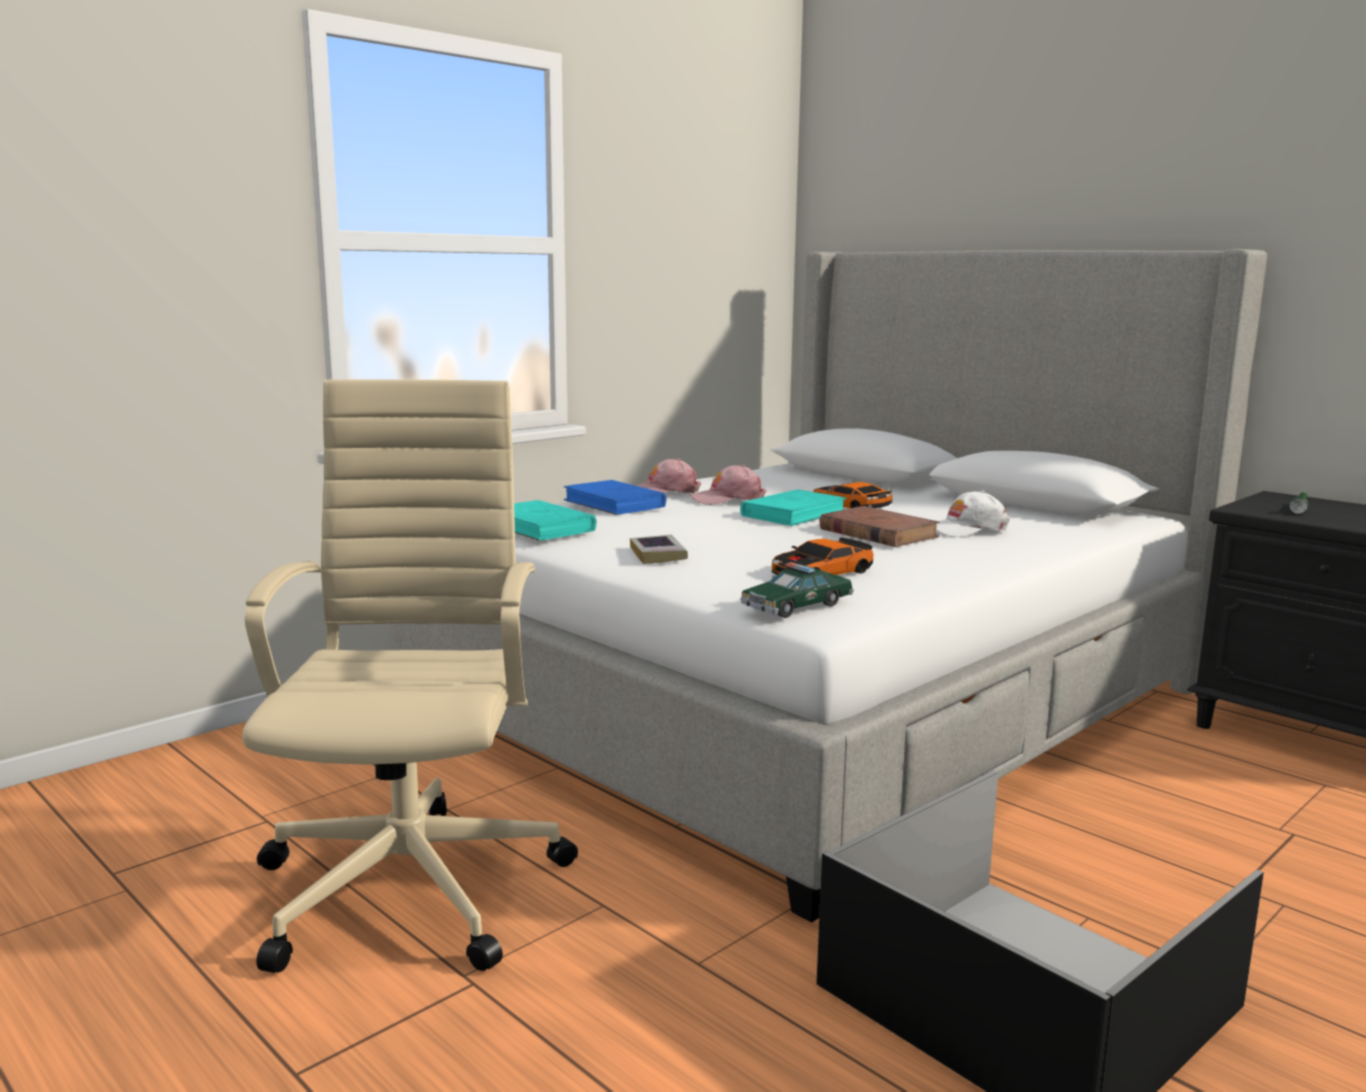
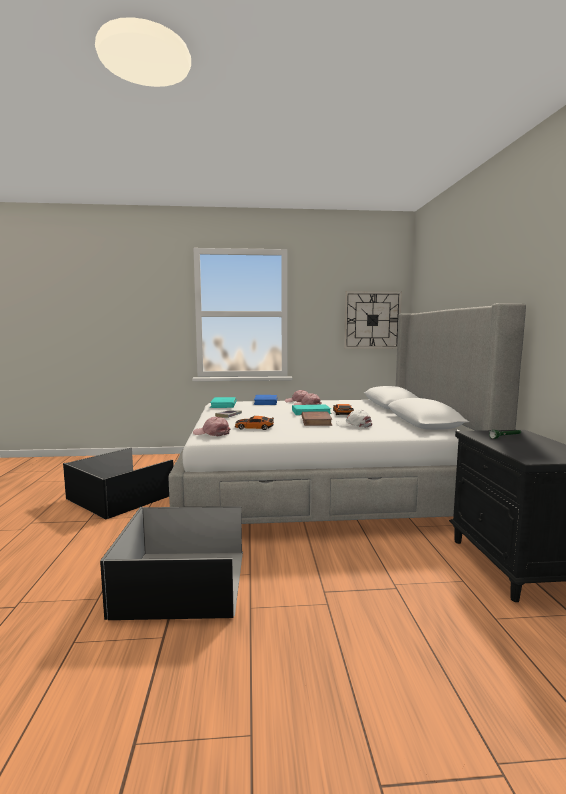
camera: 40 degrees right, 5 degrees down
(414, 882) = (122, 497): beige office chair -> black storage box
(732, 266) = (372, 320): none -> wall clock
(797, 606) = (212, 433): toy car -> pink cap

